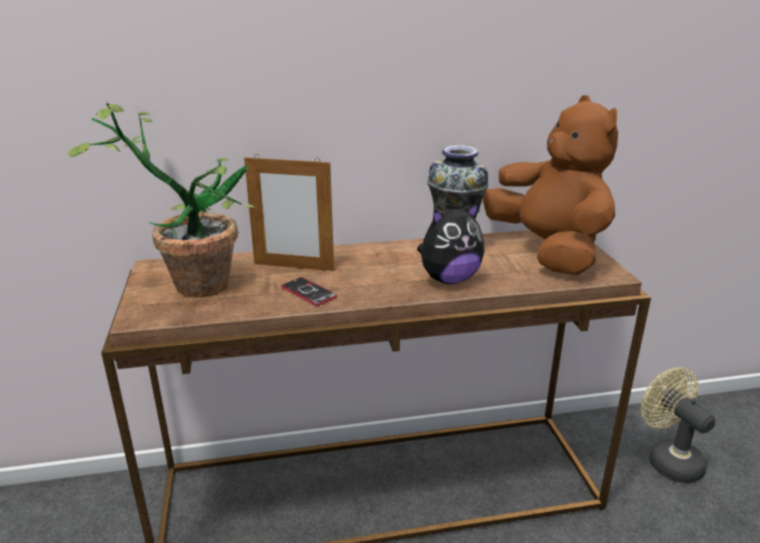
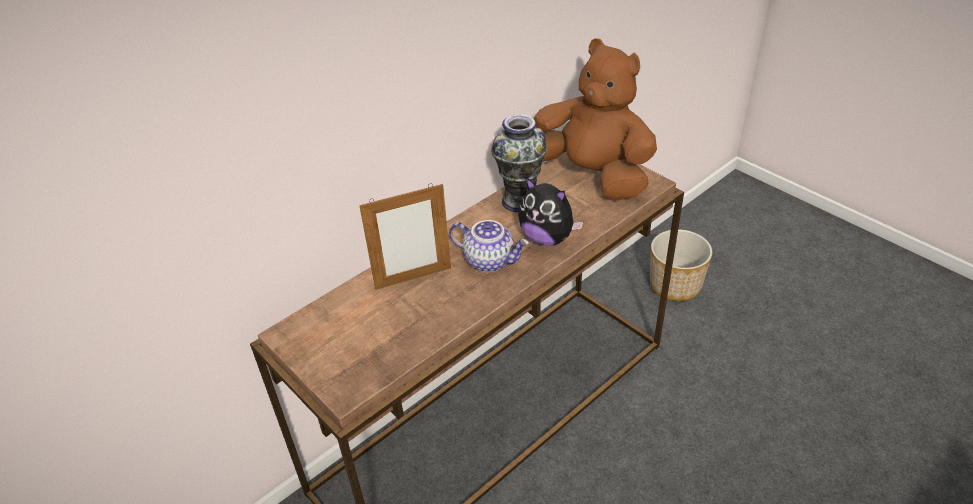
camera: 30 degrees left, 15 degrees up
(191, 282) = (344, 335): potted plant -> none
(309, 292) = (455, 300): phone -> none
(375, 277) = (490, 260): none -> teapot
(449, 279) = (547, 238): plush toy -> plush toy turned 90 degrees clockwise
(668, 459) = (675, 285): beige fan -> planter

